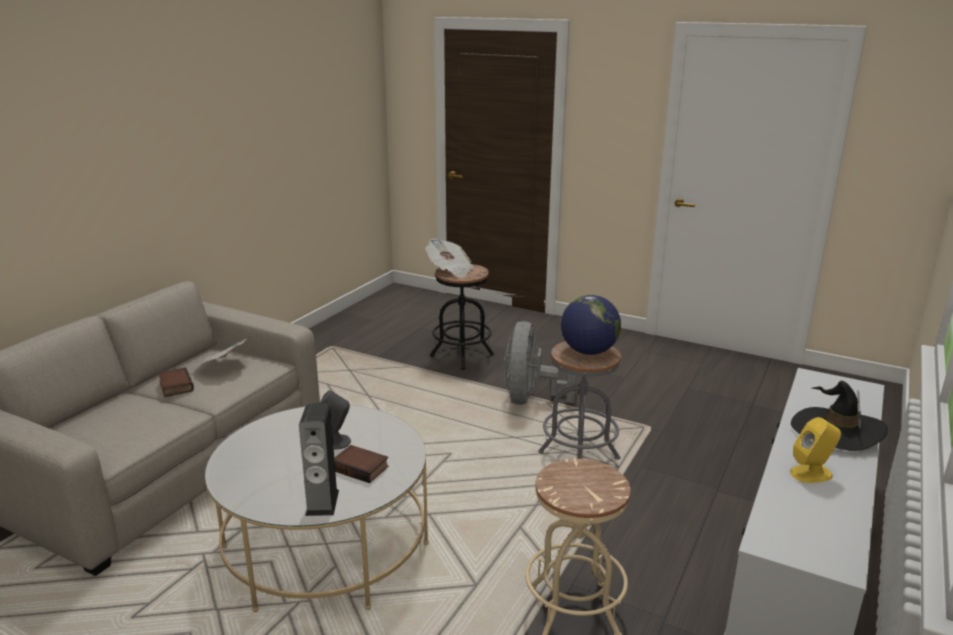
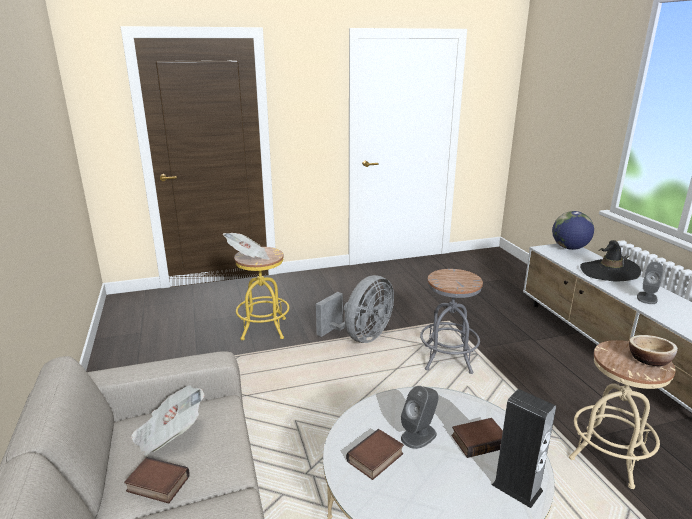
camera: 45 degrees left, 0 degrees up
(282, 437) = (376, 459): none -> book
(462, 355) = (264, 329): black stool -> yellow stool
(531, 399) = (360, 337): grey fan -> grey fan turned 105 degrees counterclockwise
(588, 351) = (454, 277): globe -> globe (569, 248)
(596, 493) = (649, 360): none -> bowl
(811, 473) = (647, 298): yellow speaker -> grey speaker

